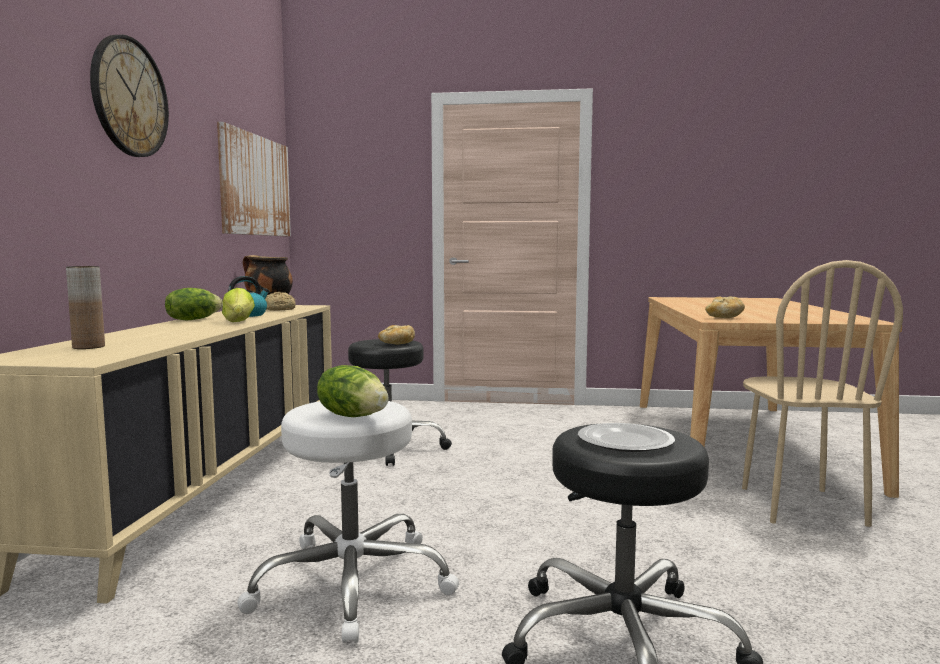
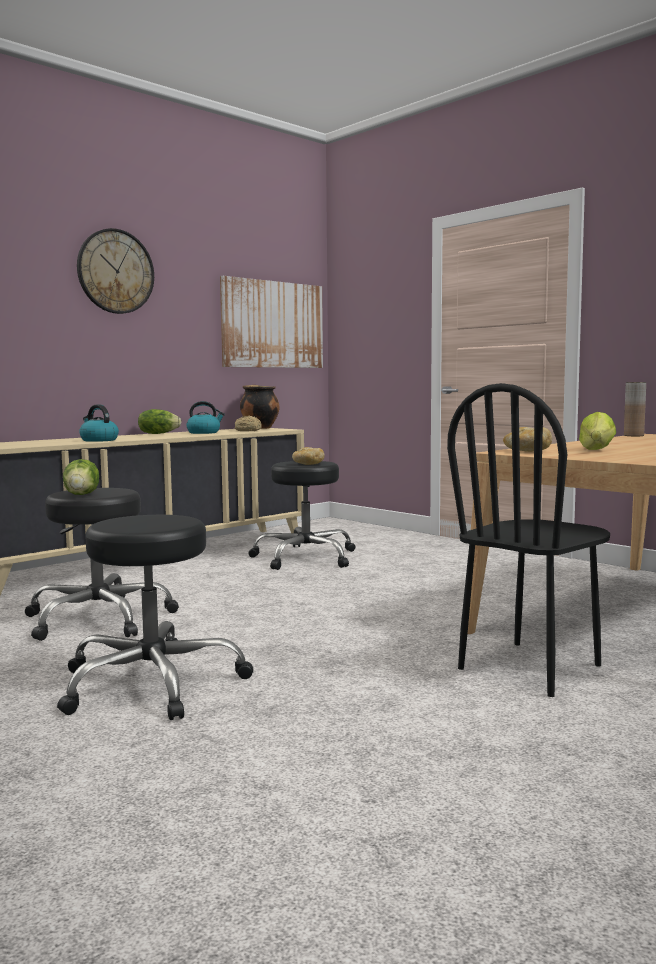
camera: 40 degrees right, 0 degrees up
(88, 347) = (28, 442): brown vase -> brown vase (633, 435)
(181, 335) = (98, 440): none -> kettle
(239, 322) = (172, 436): lettuce -> lettuce (596, 450)
(353, 583) = (99, 619): white stool -> black stool
(624, 441) = (139, 522): plate -> none
(800, 506) = (530, 667): beige chair -> black chair

